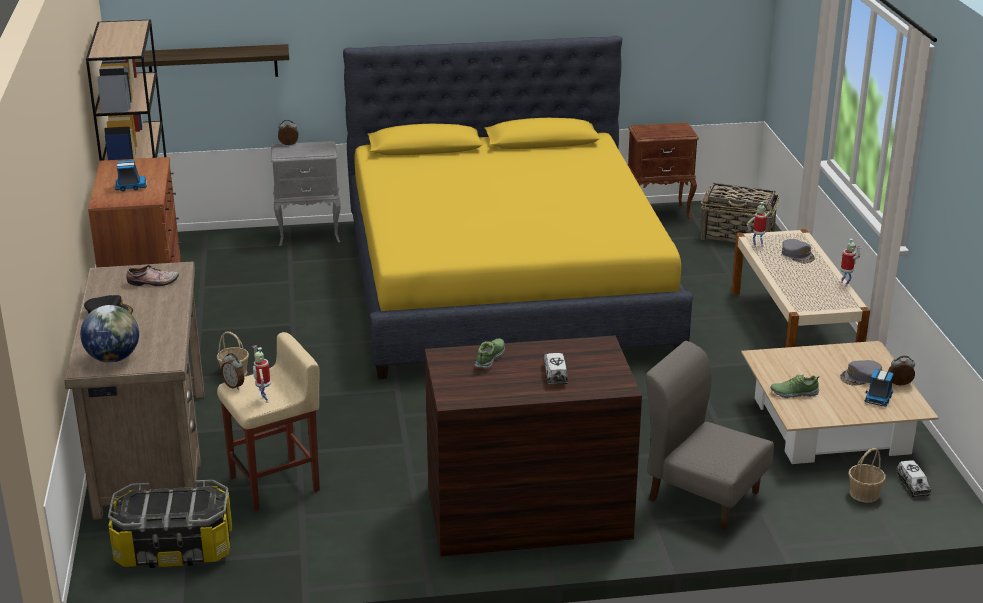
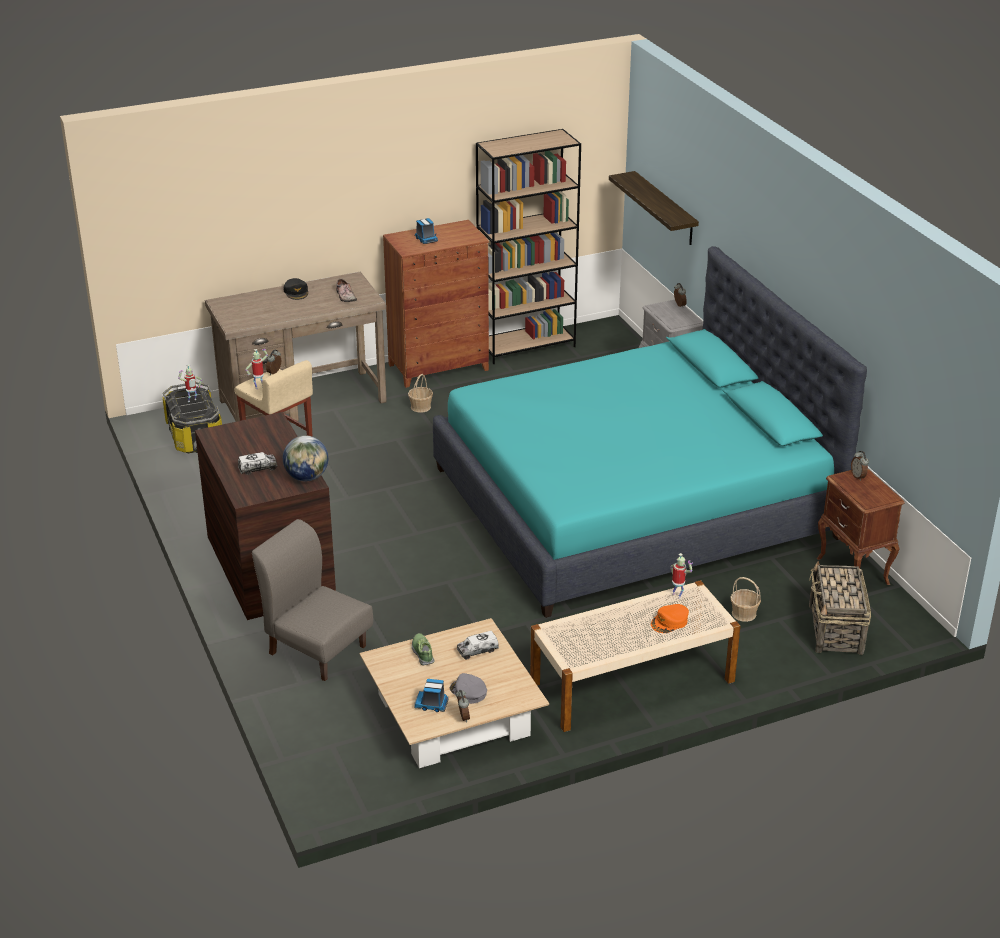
camera: 75 degrees right, 5 degrees up
(113, 358) = (234, 307): globe -> globe (307, 477)
(490, 358) = (274, 439): shoe -> none
(505, 284) = (634, 502): yellow bed -> turquoise bed
(645, 129) = (858, 476): none -> alarm clock
(703, 495) = (317, 649): grey chair -> grey chair turned 75 degrees counterclockwise
(797, 255) = (670, 622): grey cap -> orange cap
(845, 284) = (616, 656): toy robot -> toy robot (192, 401)
(864, 494) = (344, 740): basket -> basket (744, 614)
(912, 485) = (366, 770): toy truck -> toy truck (477, 650)

